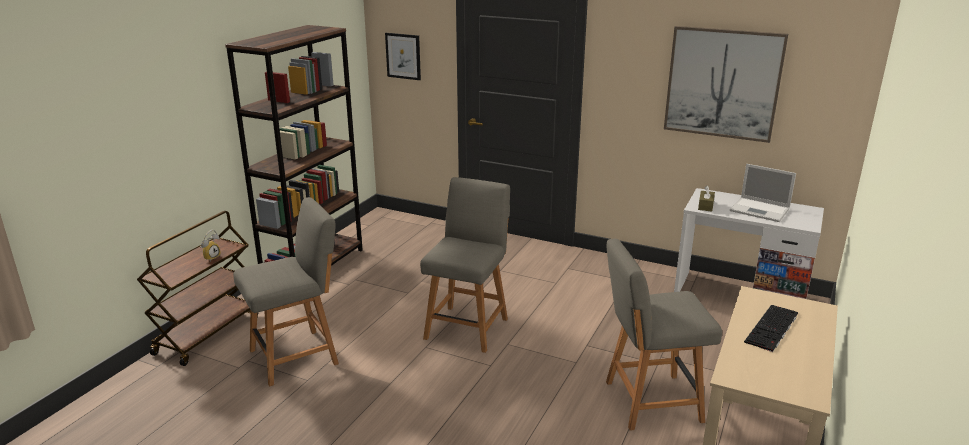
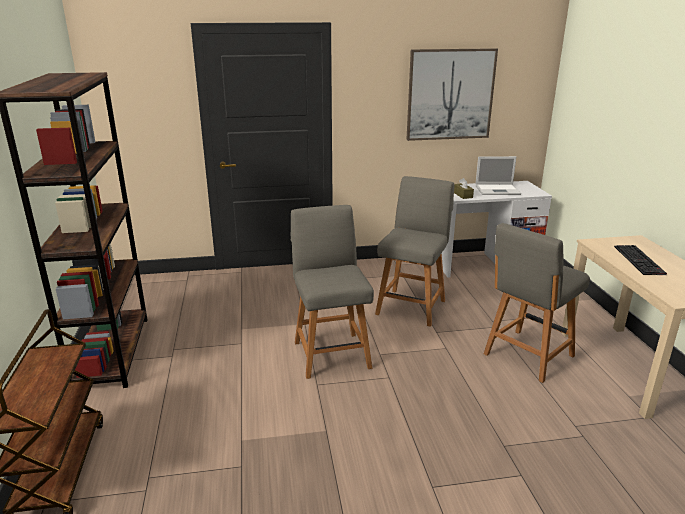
camera: 35 degrees left, 0 degrees up
(211, 257) = (55, 372): alarm clock -> none
(297, 356) = (201, 447): grey chair -> grey chair (411, 306)
(403, 56) = (132, 108): picture -> none

